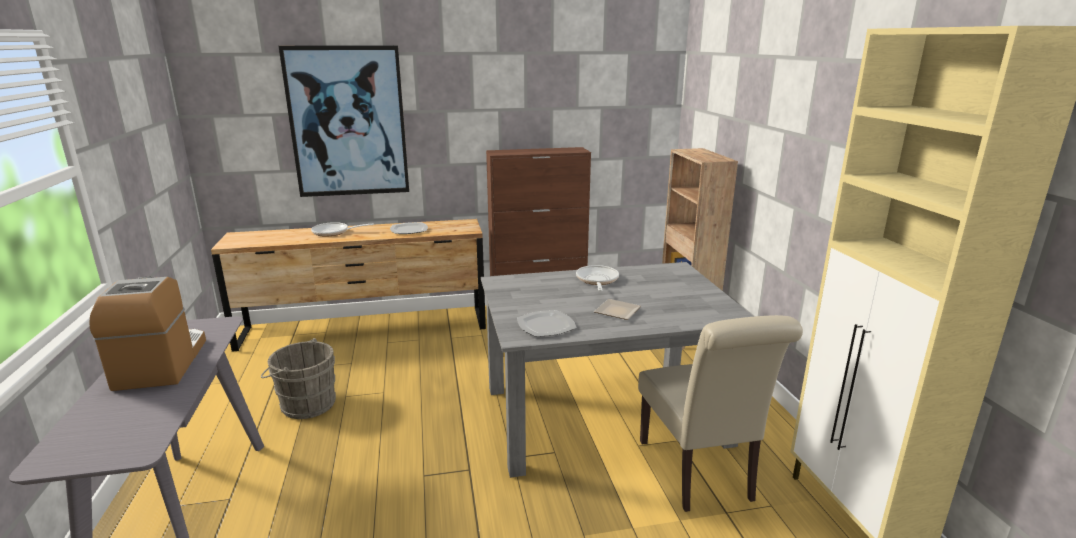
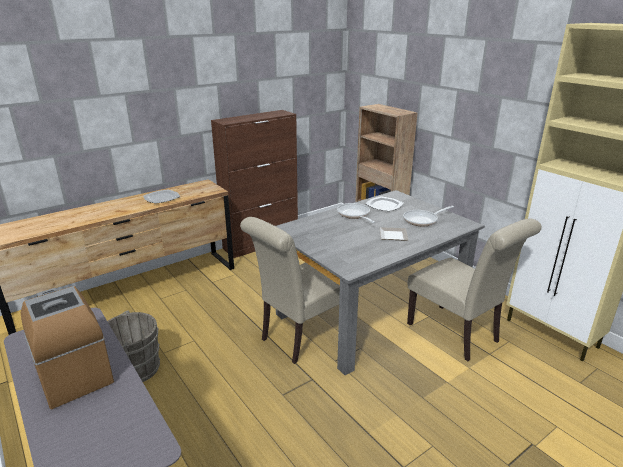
camera: 25 degrees left, 5 degrees up
(334, 232) = (92, 211): frying pan -> frying pan (422, 220)
(348, 122) = (88, 106): picture -> none
(496, 420) = (301, 337): none -> beige chair
(545, 325) = (358, 257): plate -> plate (384, 205)

